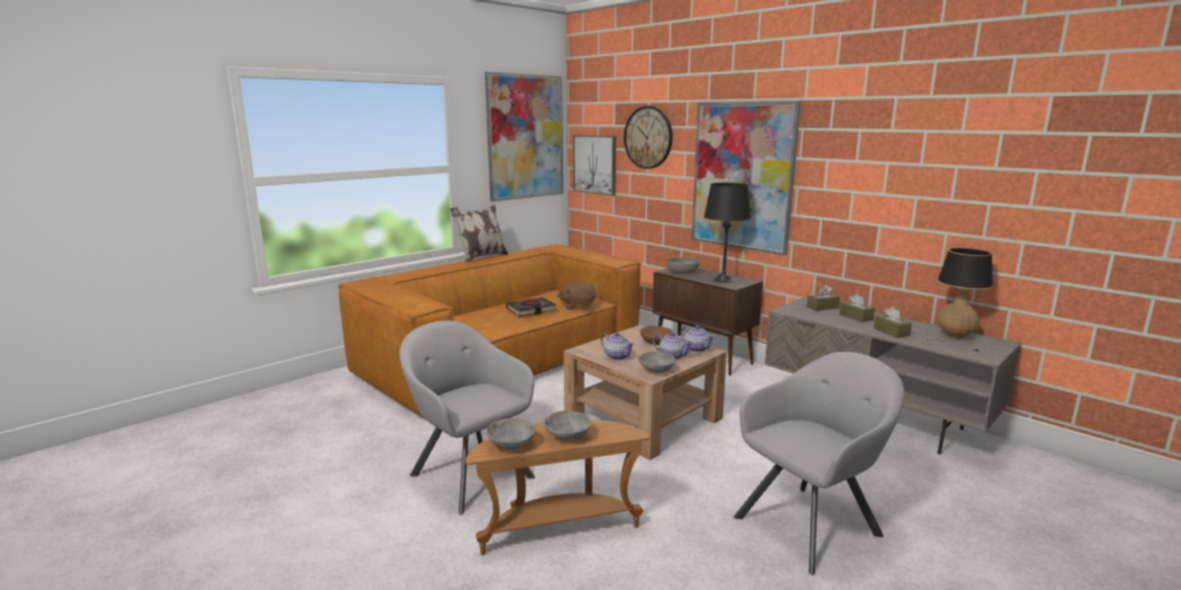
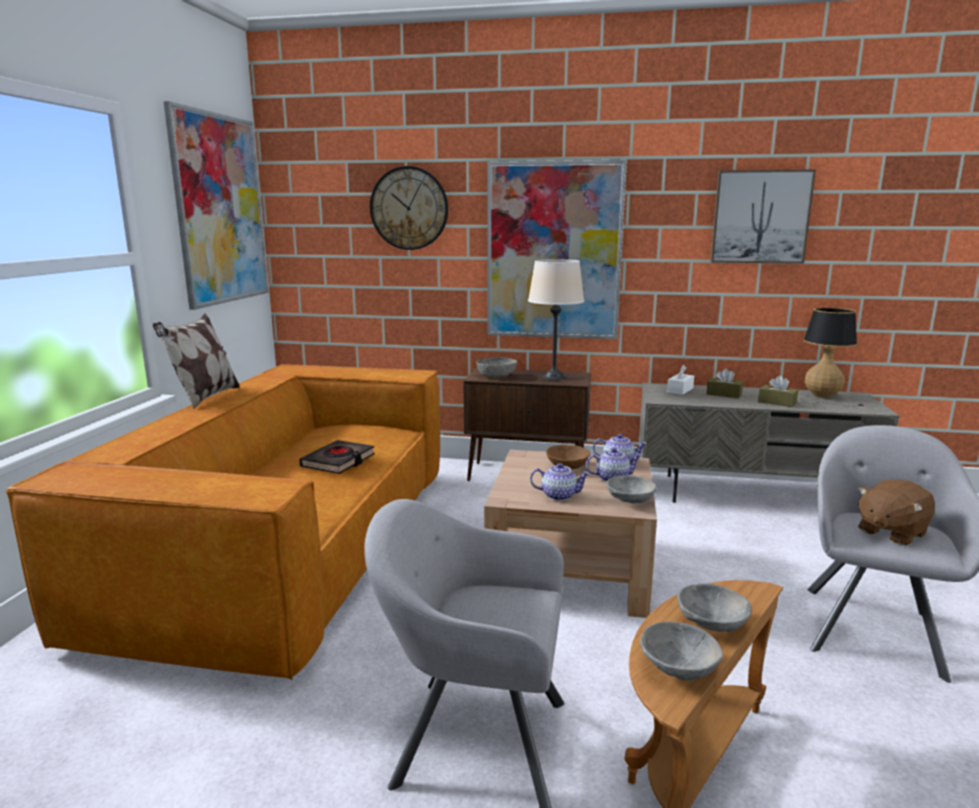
camera: 35 degrees left, 0 degrees up
(577, 306) = (388, 444): brown plush toy -> brown plush toy (890, 532)
(595, 164) = (319, 248): picture -> picture (760, 217)
(723, 280) = (554, 377): black table lamp -> beige table lamp
(822, 307) = (680, 390): brown tissue box -> white tissue box

